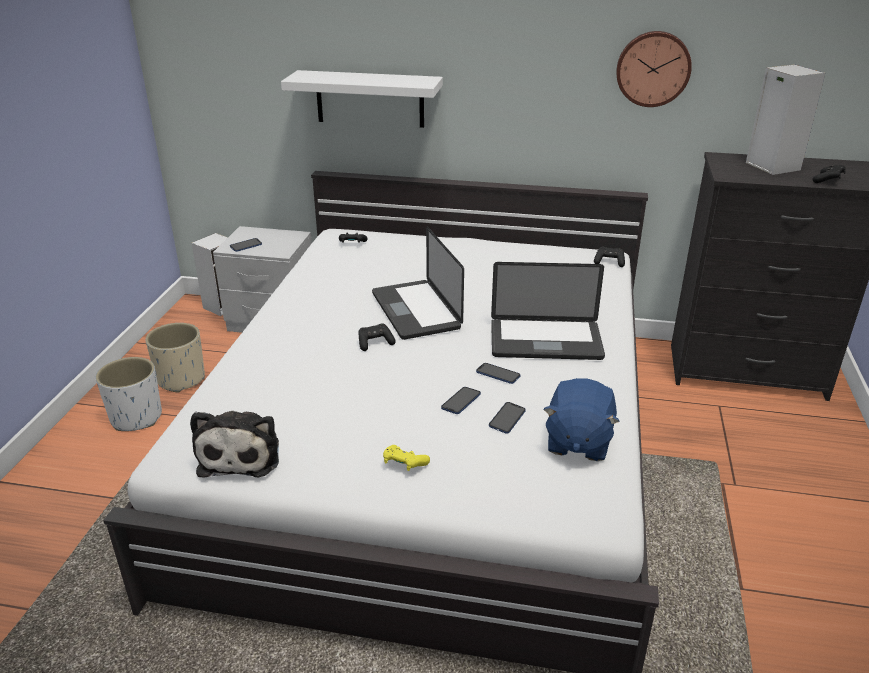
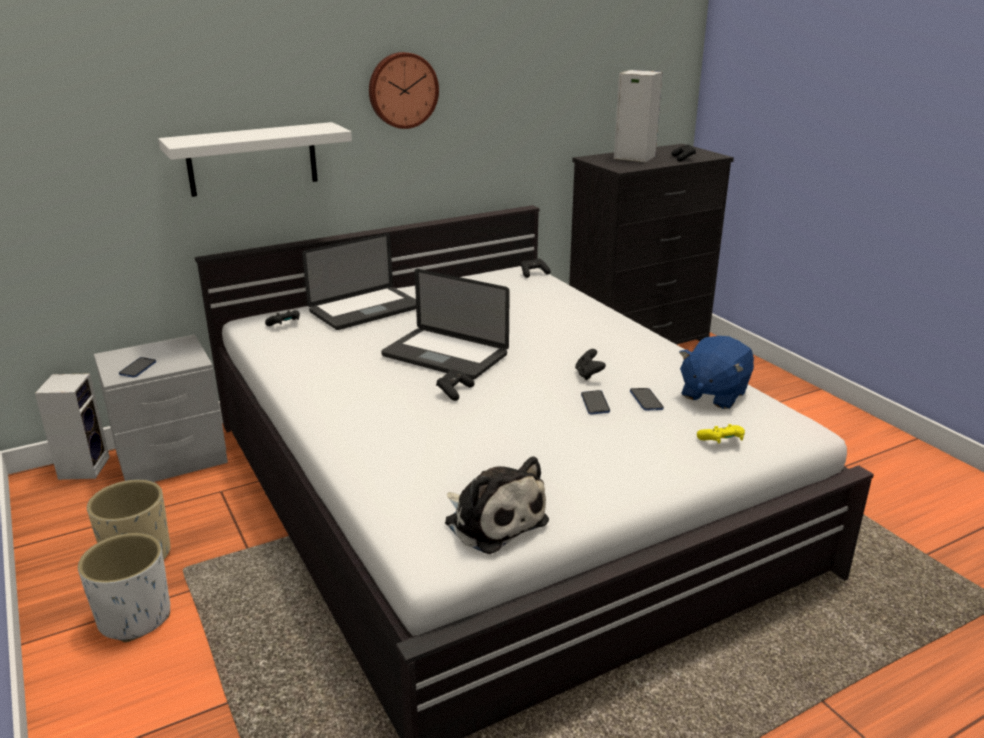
camera: 40 degrees left, 5 degrees down
(404, 465) = (632, 462): yellow game controller -> yellow game controller (721, 442)
(498, 374) = (588, 375): phone -> black game controller
(545, 341) = (582, 340): laptop -> laptop (365, 310)
(577, 441) = (713, 394): blue plush toy -> blue plush toy turned 60 degrees clockwise
(653, 68) = (522, 88): wall clock -> wall clock (402, 90)

